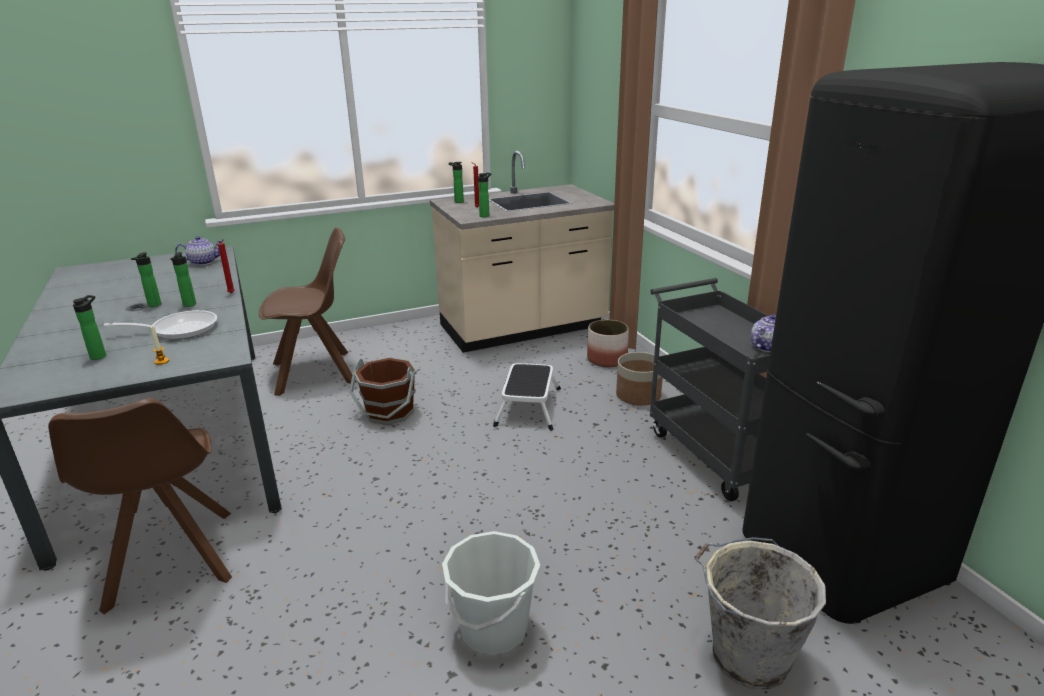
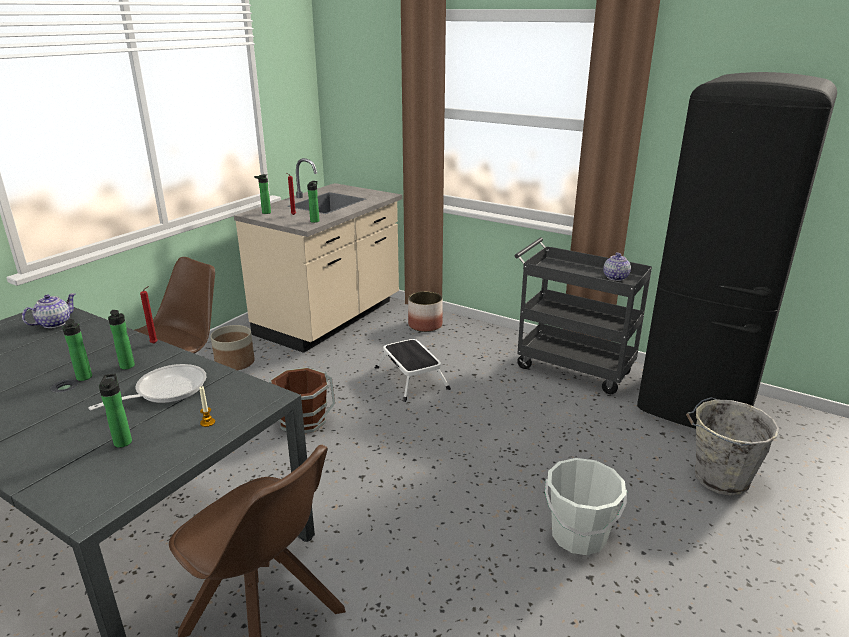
camera: 35 degrees left, 0 degrees up
(638, 396) = (478, 345): planter -> planter (235, 363)

